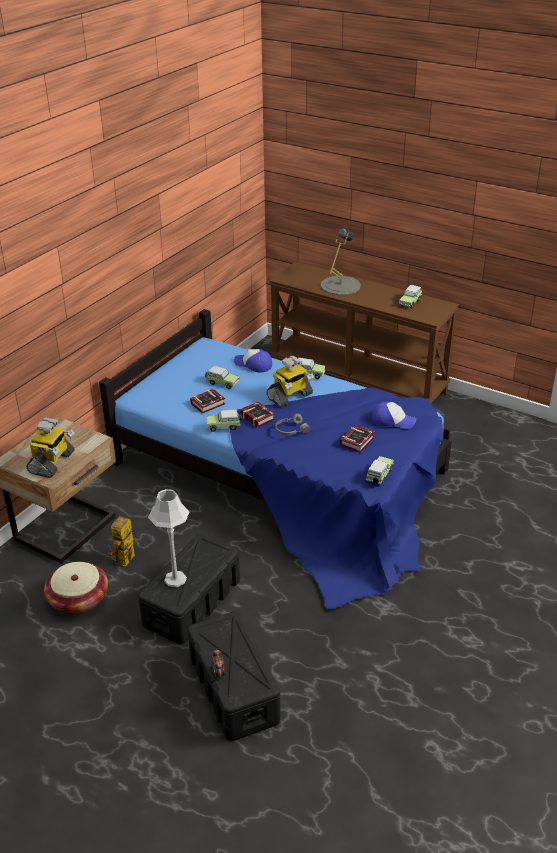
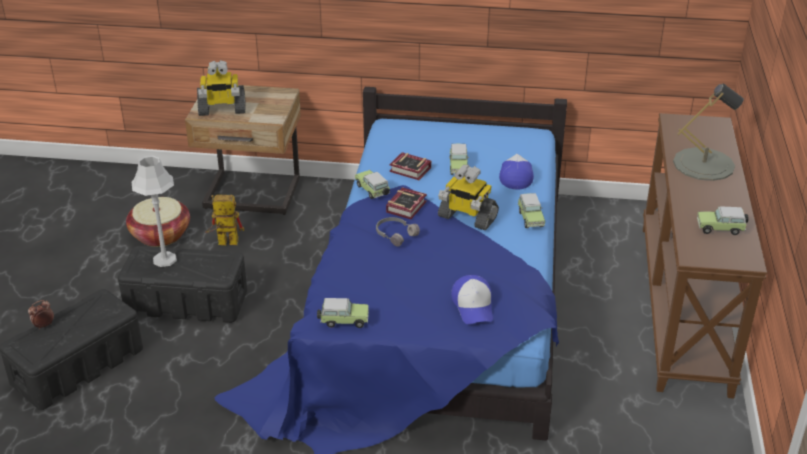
camera: 65 degrees right, 0 degrees up
(358, 441) = (405, 288): book -> none

